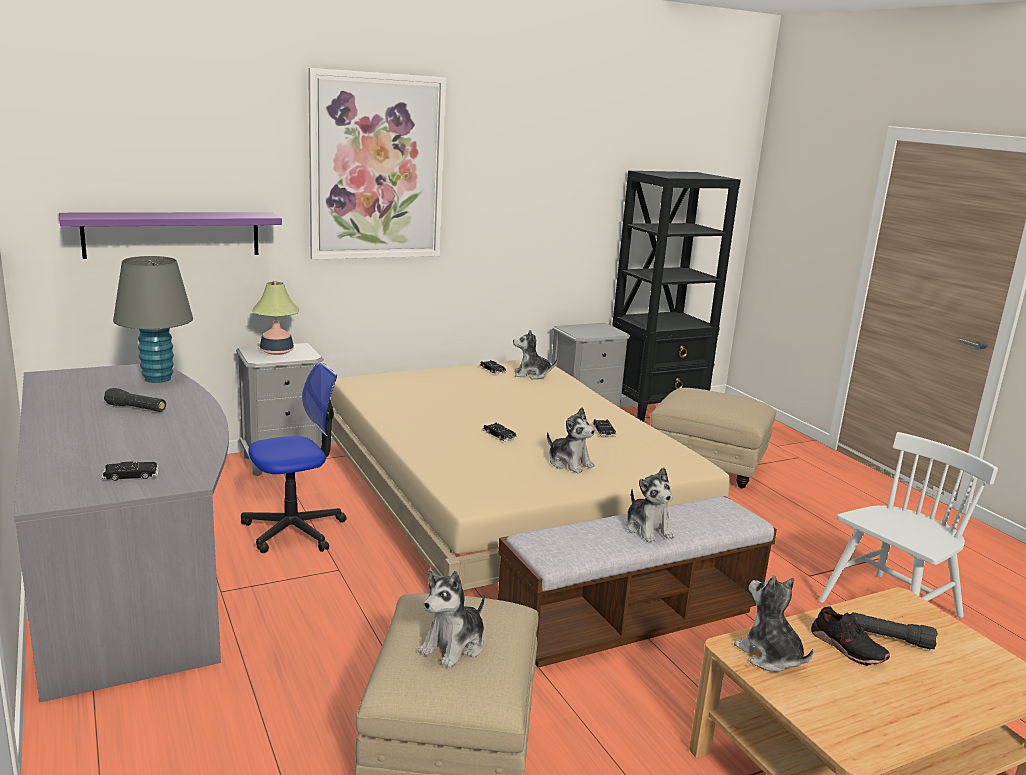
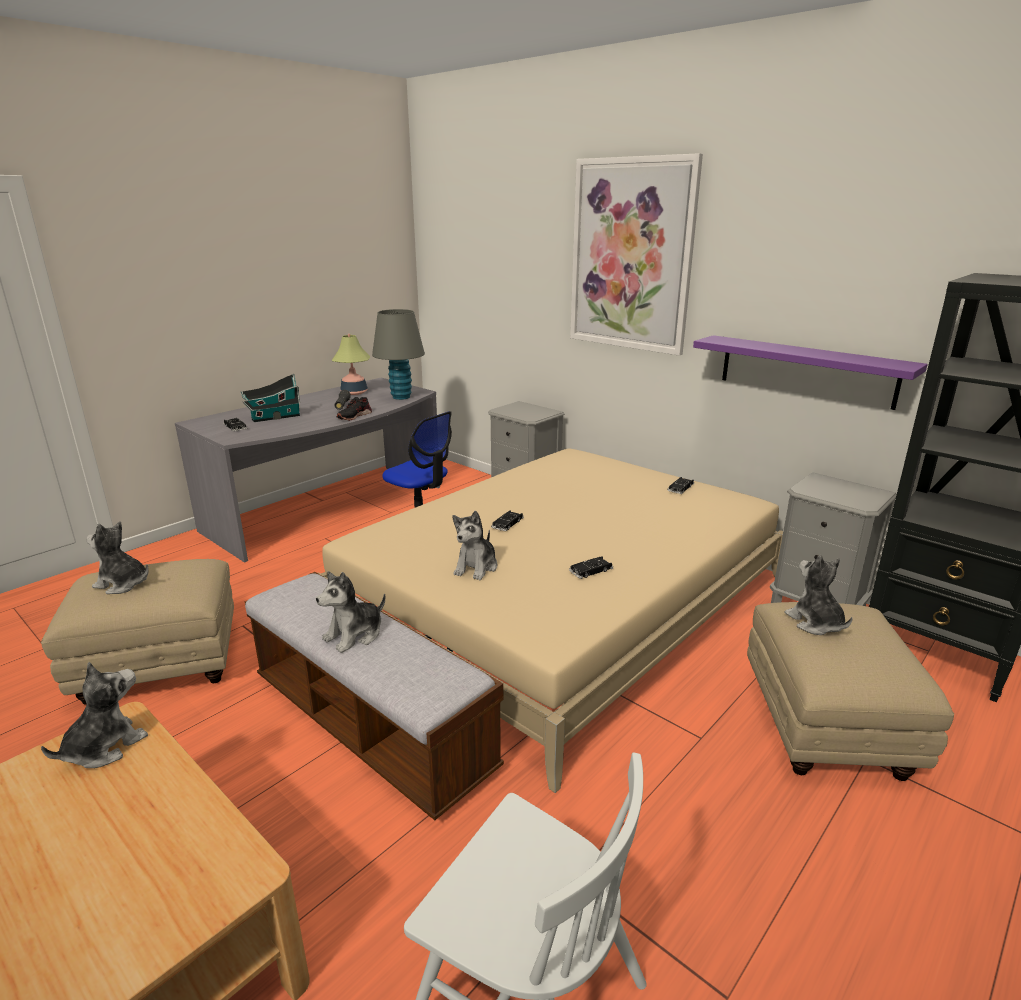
camera: 70 degrees right, 5 degrees up
(122, 449) = (274, 417): none -> toy house
(172, 234) = (491, 303): purple shelf -> purple shelf (806, 371)
(276, 351) = (526, 409): table lamp -> table lamp (354, 392)
(531, 375) = (698, 506): plush toy -> plush toy (815, 623)
(846, 647) = (119, 810): black shoe -> black shoe (354, 416)
(890, 638) = (140, 854): black flashlight -> none

